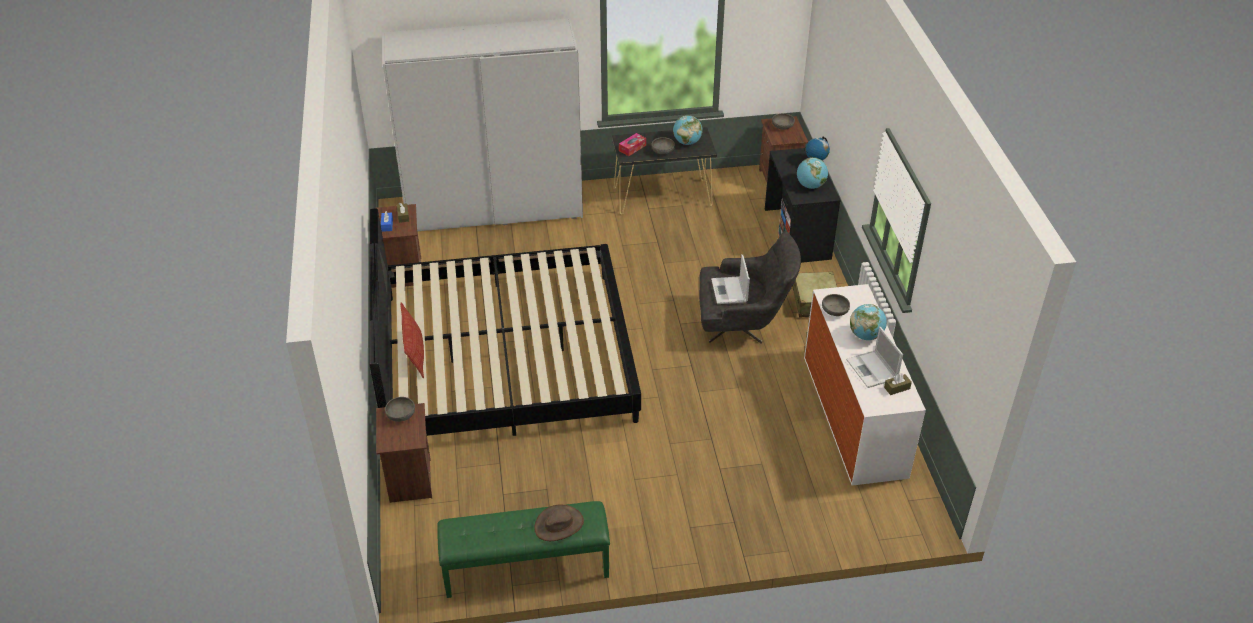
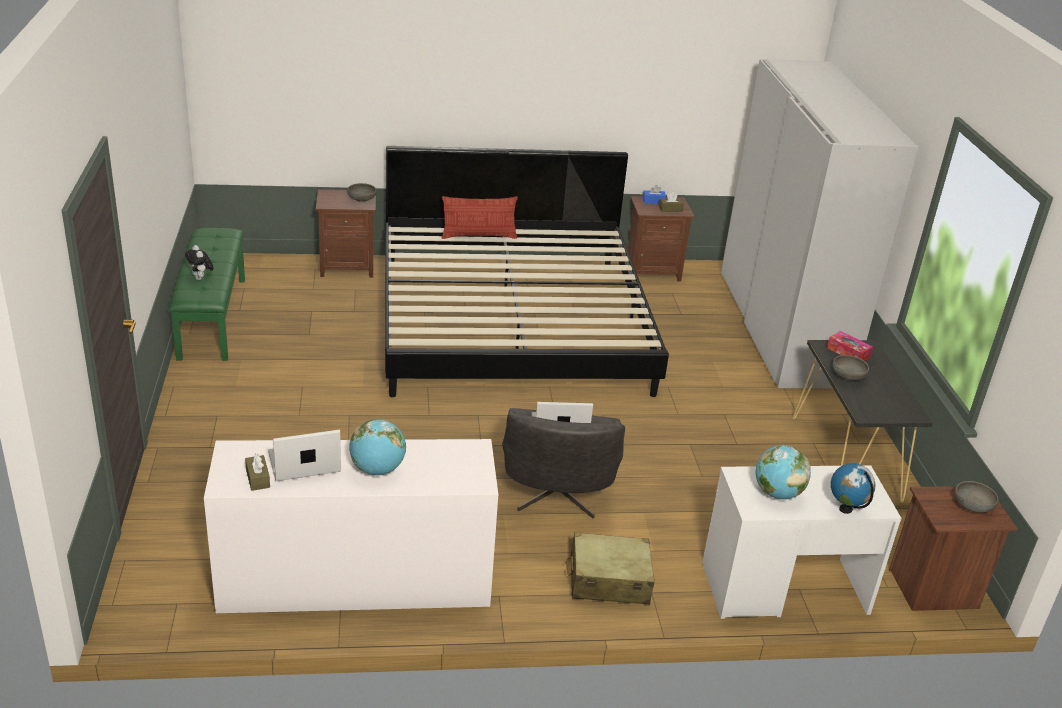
camera: 90 degrees right, 10 degrees down
(559, 524) = (201, 278): brown hat -> plush toy
(687, 142) = (880, 399): globe -> none
(797, 233) = (784, 588): black desk -> white desk
(834, 311) = (438, 450): grey bowl -> none

